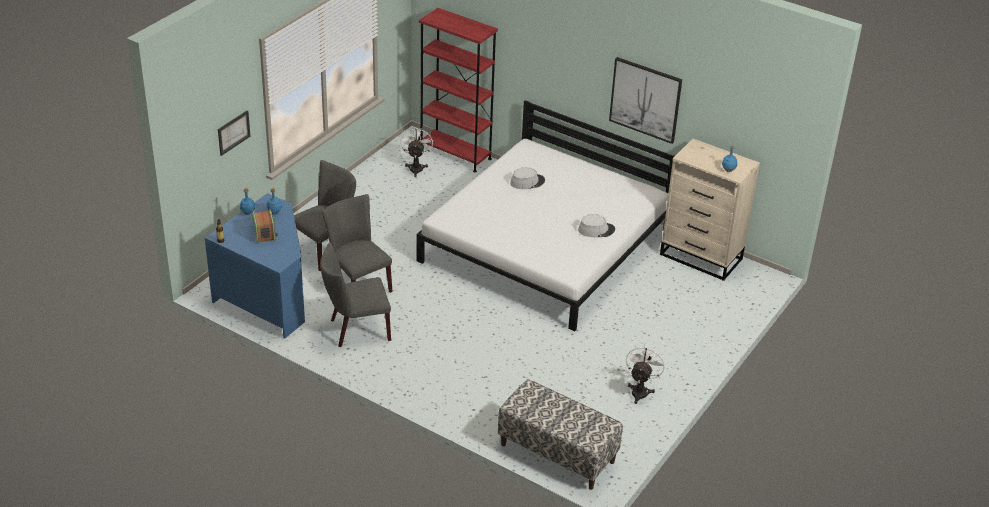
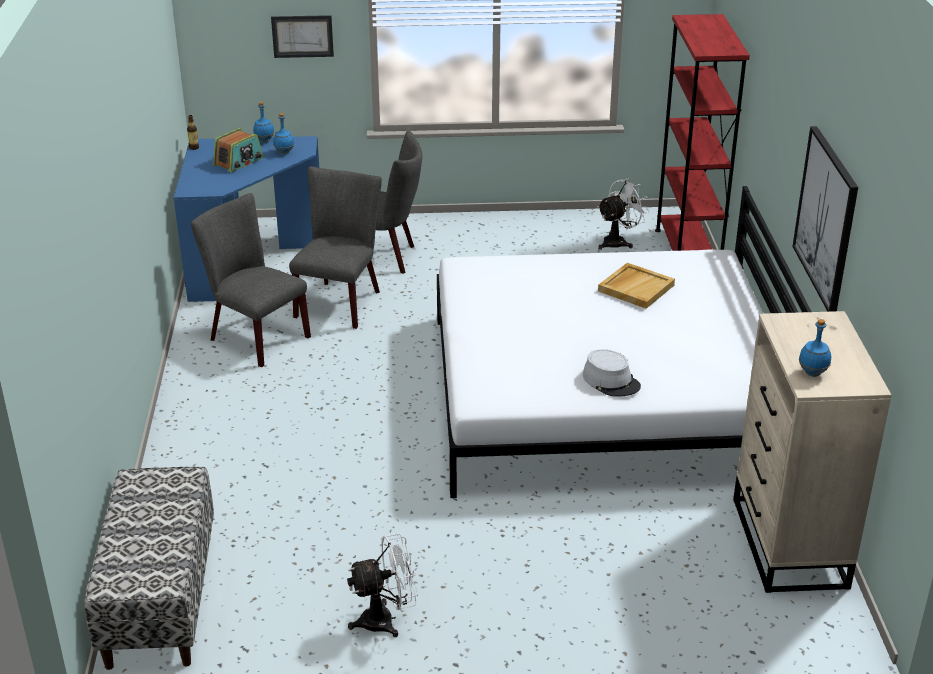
camera: 55 degrees right, 5 degrees down
(527, 182) = (636, 288): grey hat -> beige tray

